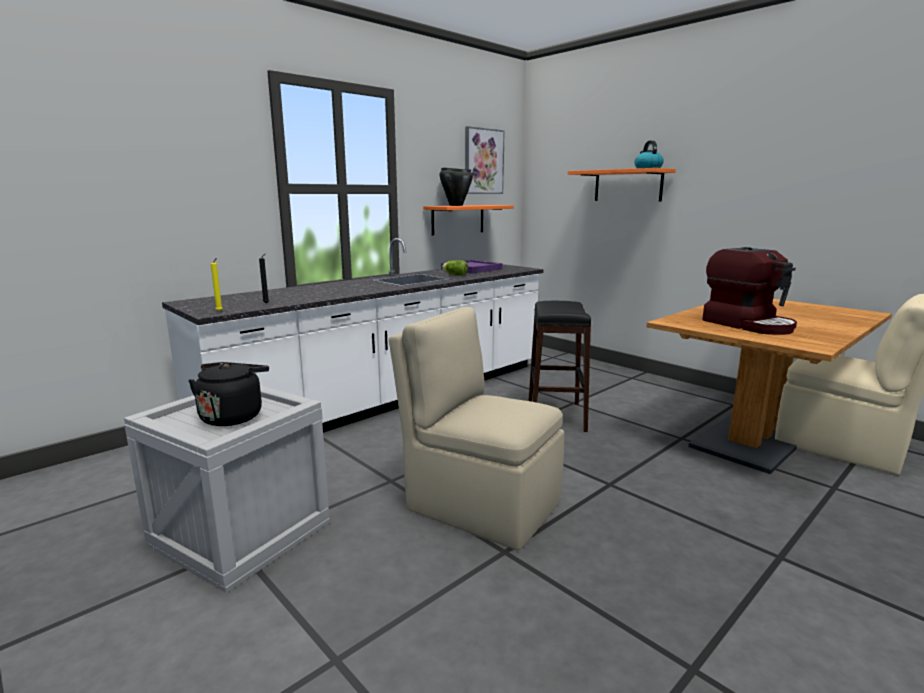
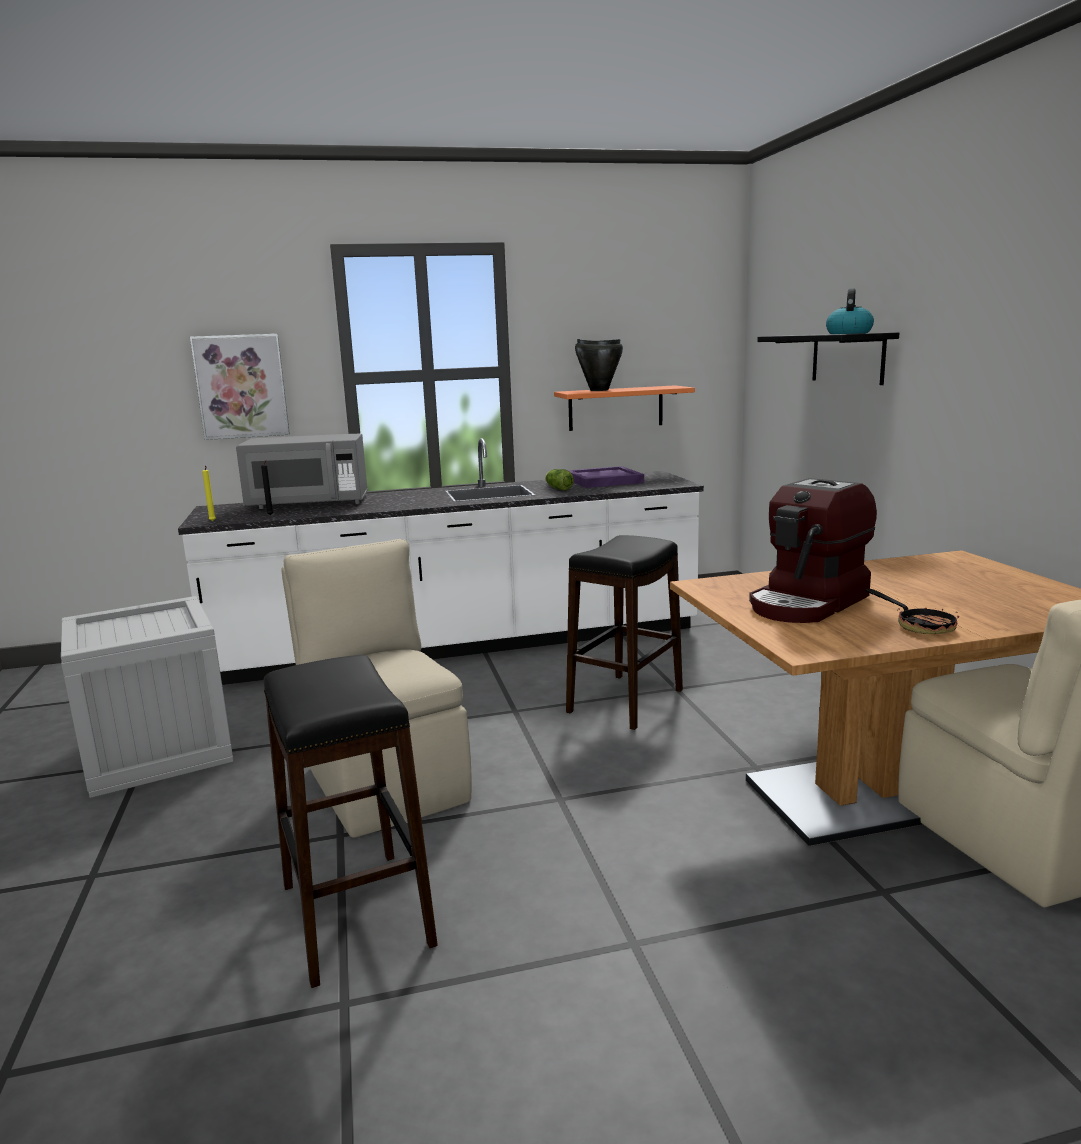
camera: 30 degrees right, 0 degrees up
(233, 416) = (138, 631): black kettle -> none
(278, 294) = (309, 503): none -> grey microwave
(483, 161) = (663, 323): picture -> picture (241, 386)
(602, 603) = (355, 914): none -> black stool
(628, 185) = (847, 358): orange shelf -> black shelf
(748, 324) = (809, 603): coffee machine -> coffee machine turned 45 degrees clockwise
(824, 328) = (918, 625): none -> frying pan

